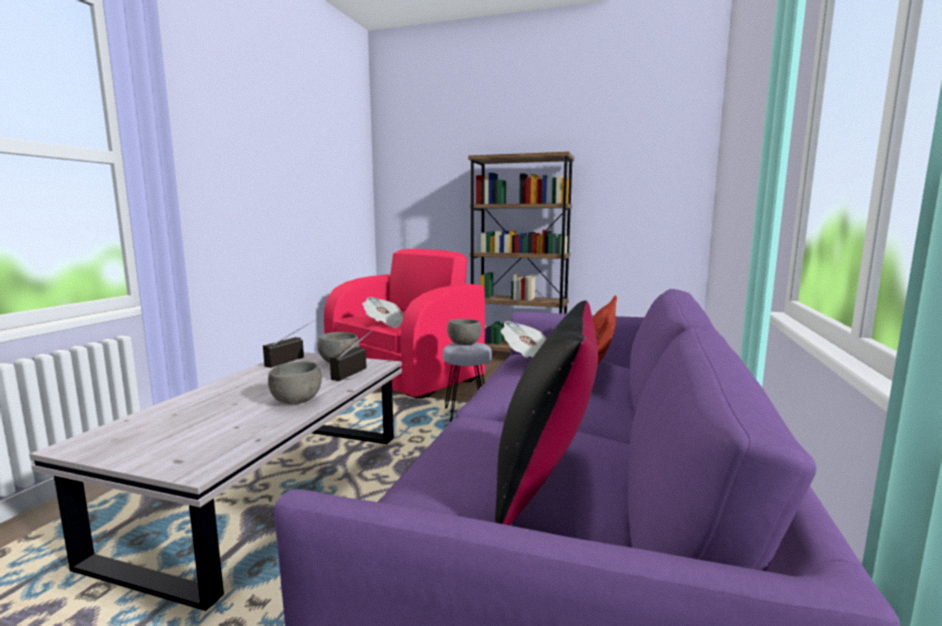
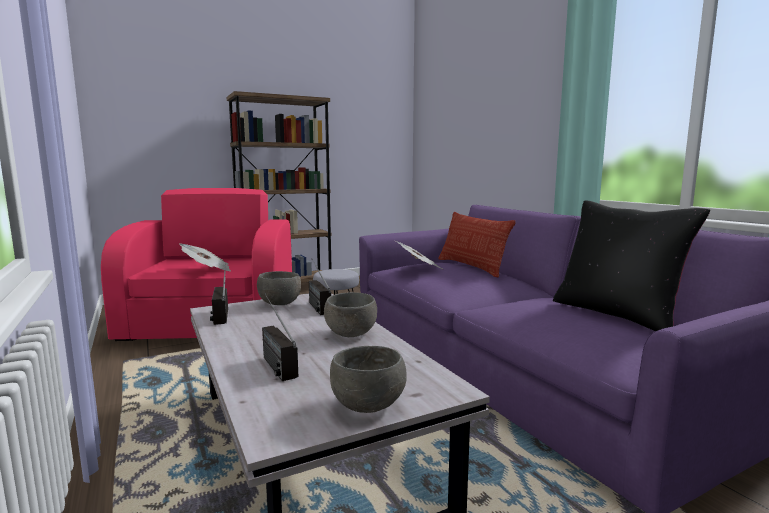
camera: 45 degrees left, 0 degrees up
(208, 402) = (273, 361): none -> radio
(465, 344) = (330, 271): grey bowl -> grey bowl (369, 405)

